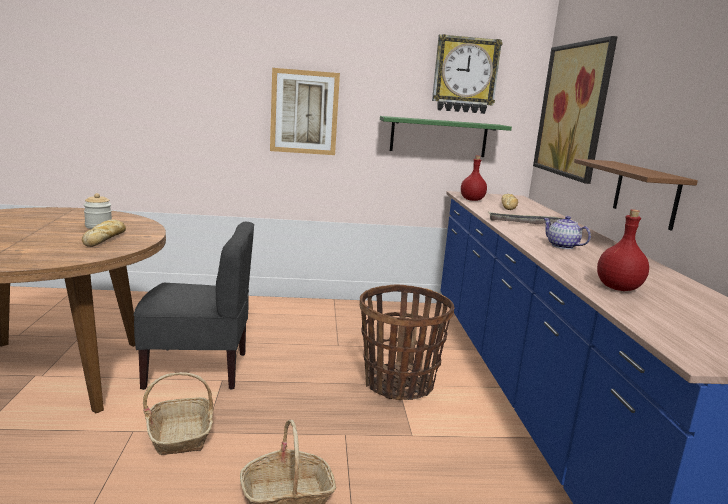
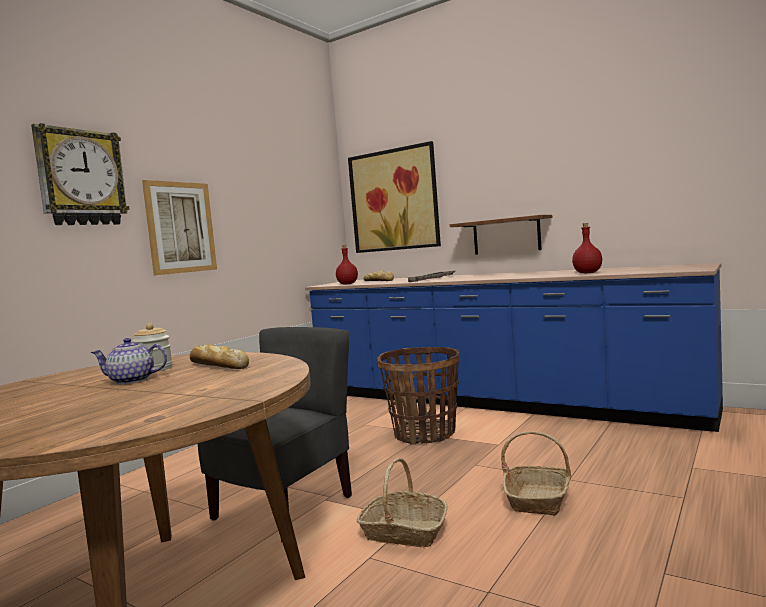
camera: 50 degrees left, 10 degrees down
(438, 137) = (289, 239): green shelf -> none
(465, 75) = (296, 182): wall clock -> wall clock (81, 178)
(562, 246) = (496, 276): teapot -> teapot (132, 380)

